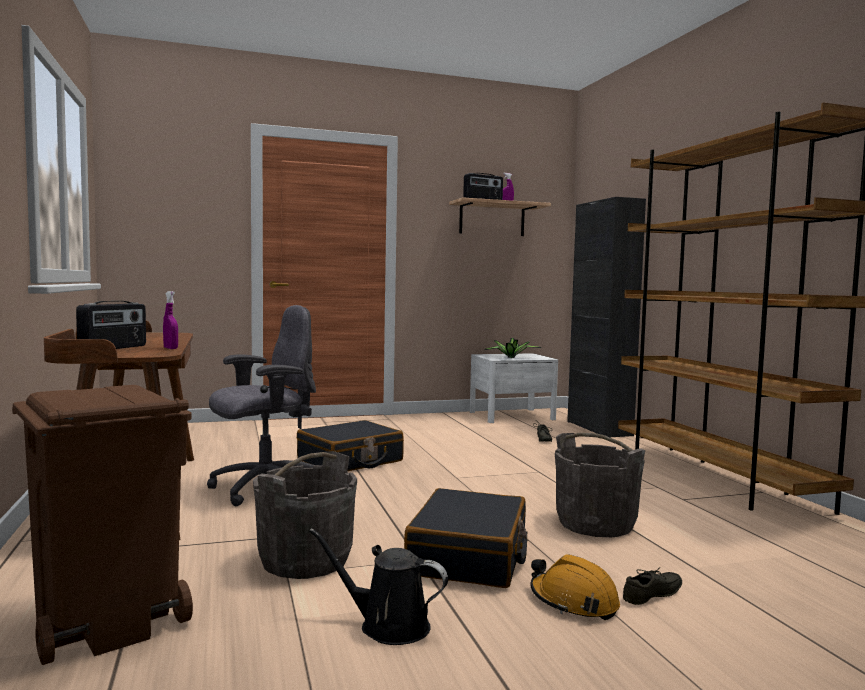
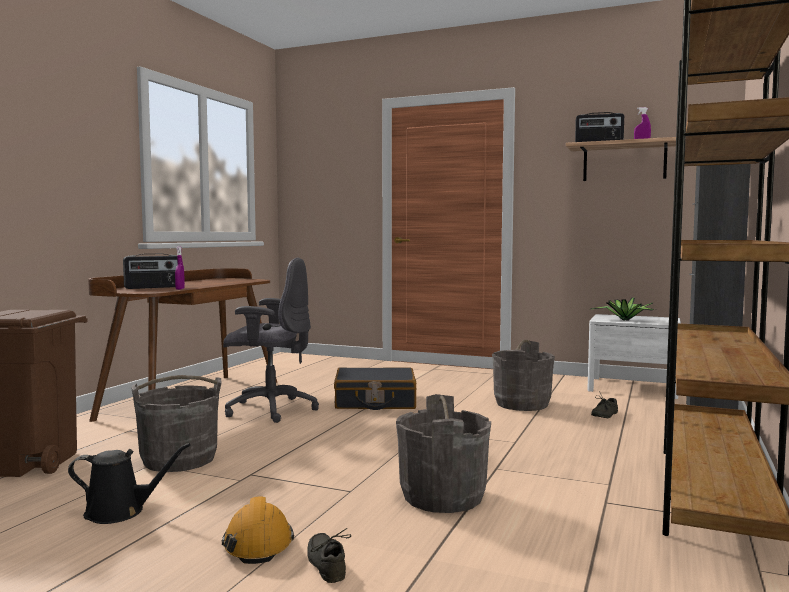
camera: 40 degrees right, 0 degrees up
(388, 626) = (120, 512): black watering can -> black watering can turned 120 degrees clockwise
(469, 556) = (276, 489): black suitcase -> none
(471, 441) = (521, 404): none -> grey bucket
(654, 596) = (329, 564): grey shoe -> grey shoe turned 120 degrees counterclockwise

